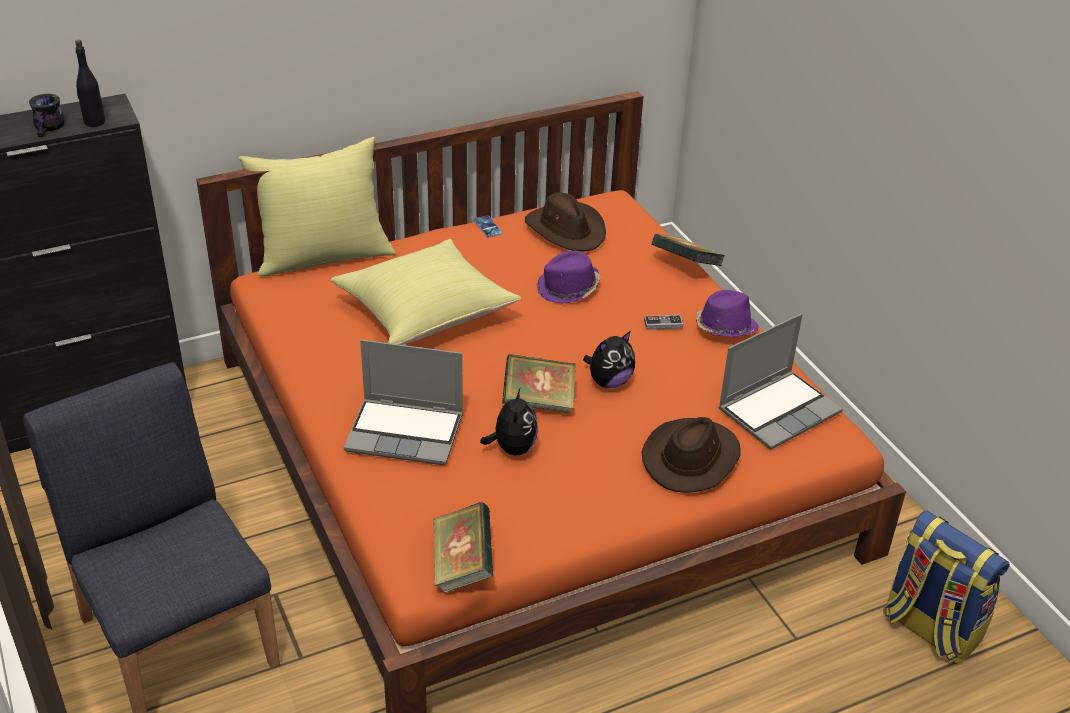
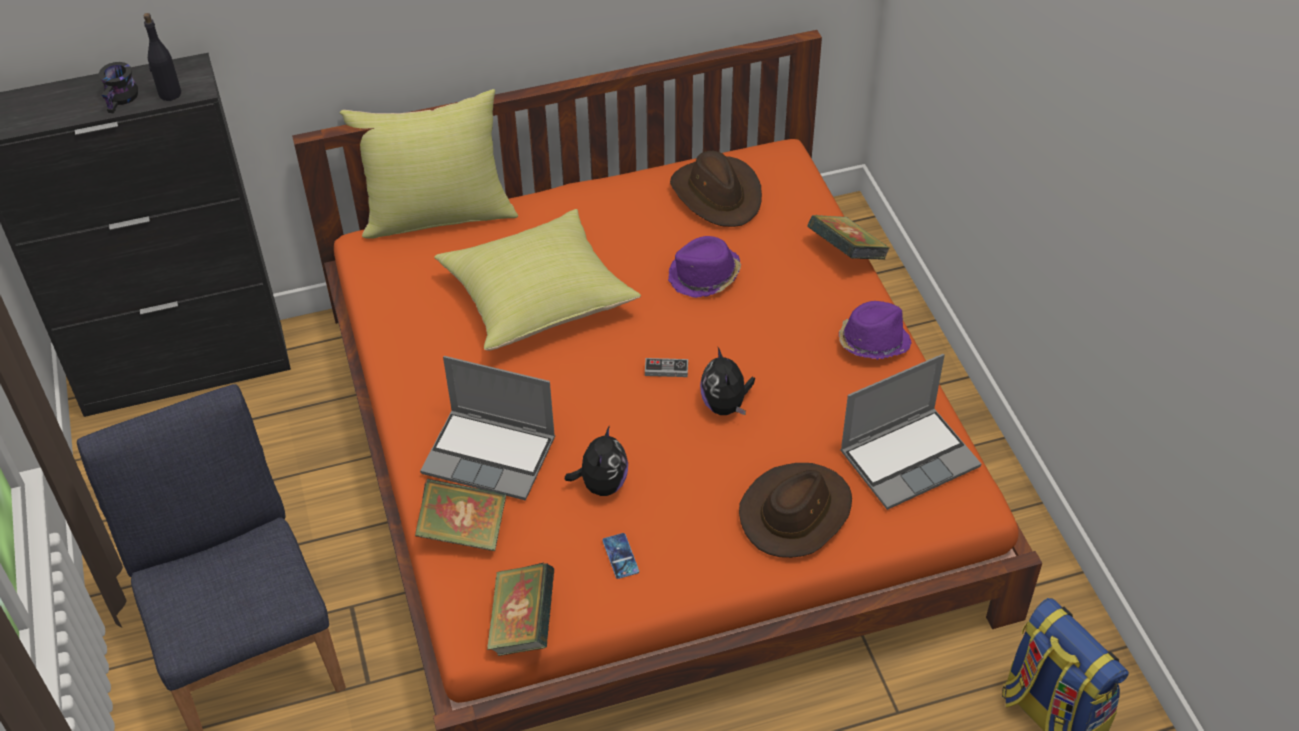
camera: 10 degrees right, 10 degrees up
(487, 227) = (628, 184): phone -> phone (620, 556)
(538, 401) = (641, 426): book -> book (463, 531)
(609, 382) = (725, 405): plush toy -> plush toy turned 105 degrees clockwise
(663, 324) = (802, 332): game controller -> game controller (666, 369)

